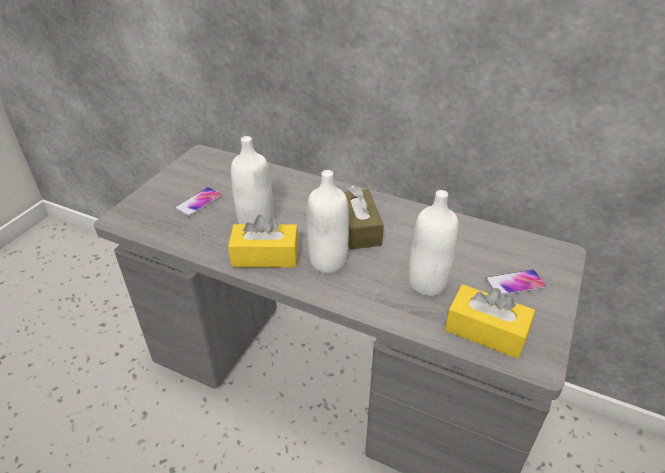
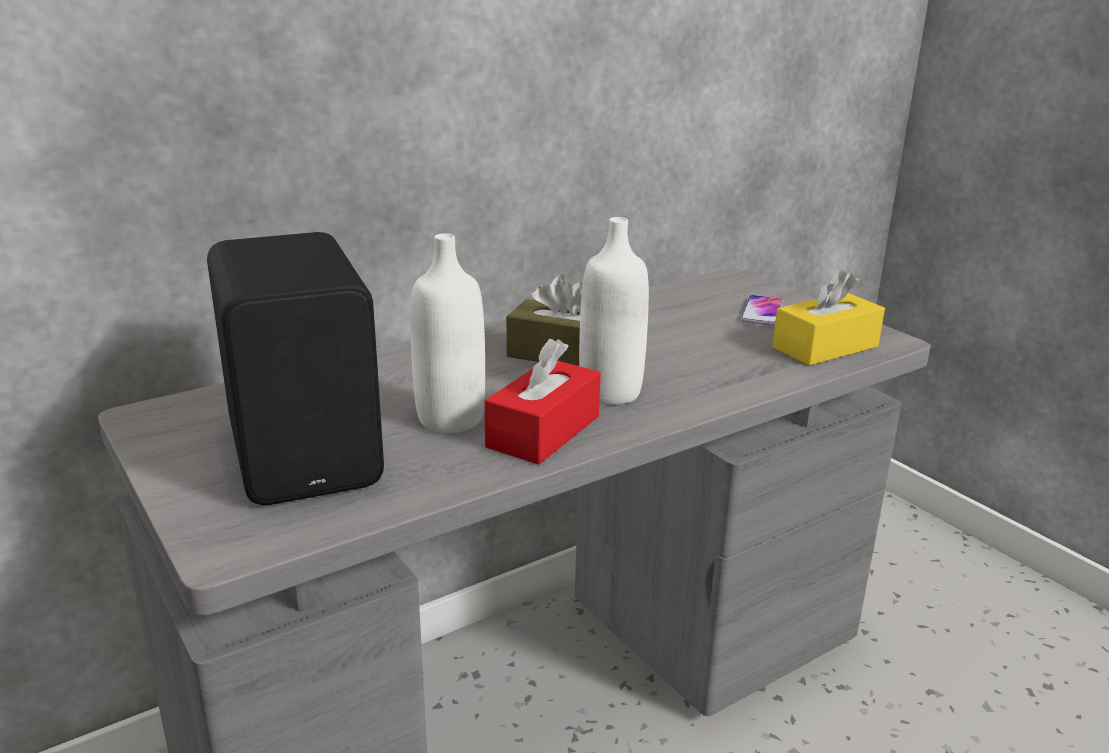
camera: 60 degrees left, 15 degrees down
(198, 203) = (309, 453): phone -> black speaker
(265, 256) = (543, 432): yellow tissue box -> red tissue box
(427, 283) = (718, 350): white bottle -> none

